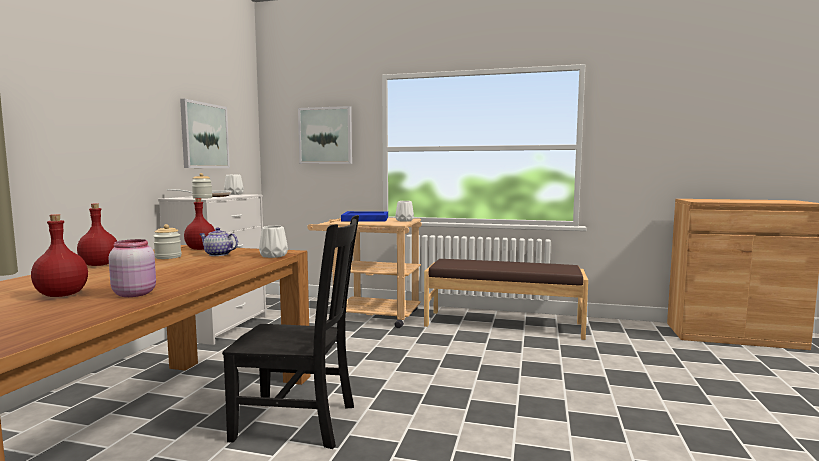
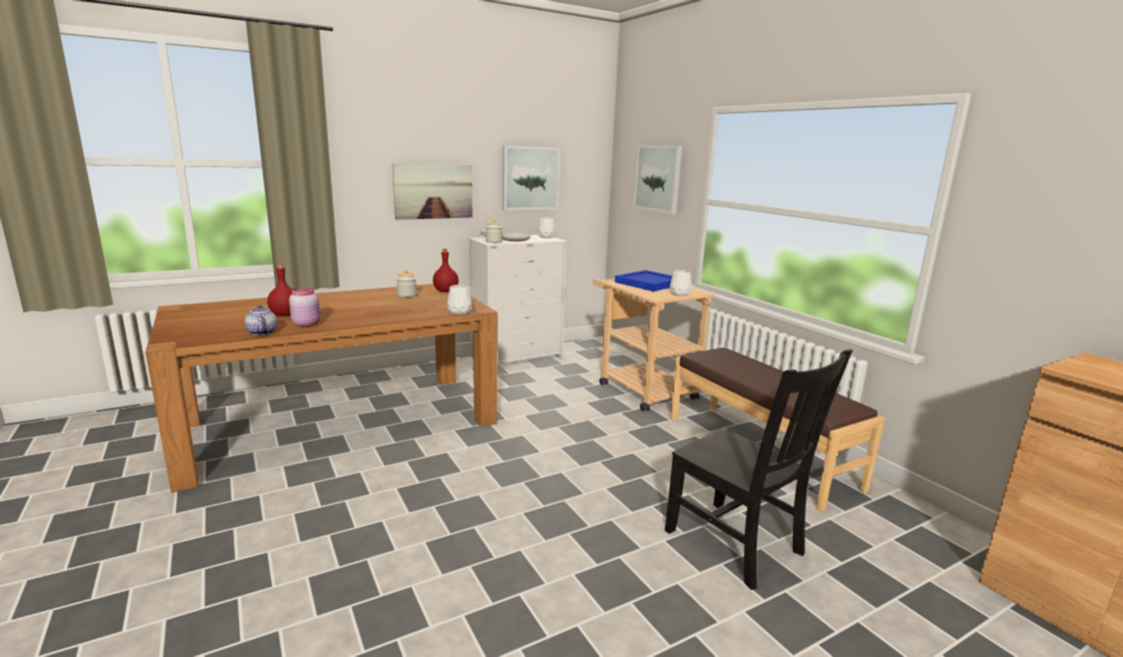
camera: 45 degrees right, 10 degrees up
(100, 265) = (361, 293): red bottle -> none
(119, 143) = (433, 191): none -> picture
(218, 254) = (436, 300): teapot -> teapot (261, 332)
(299, 423) = (431, 453): black chair -> black chair (737, 544)

